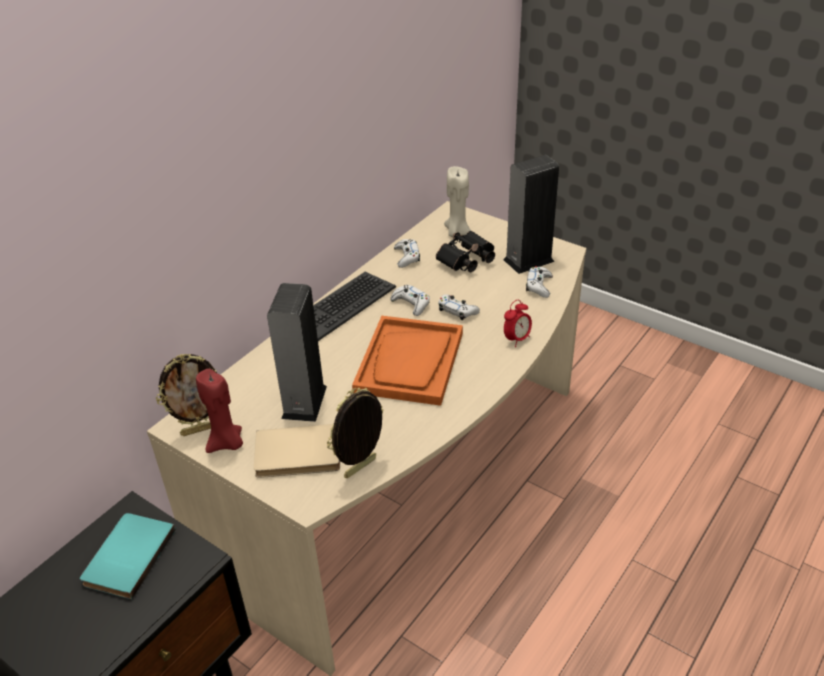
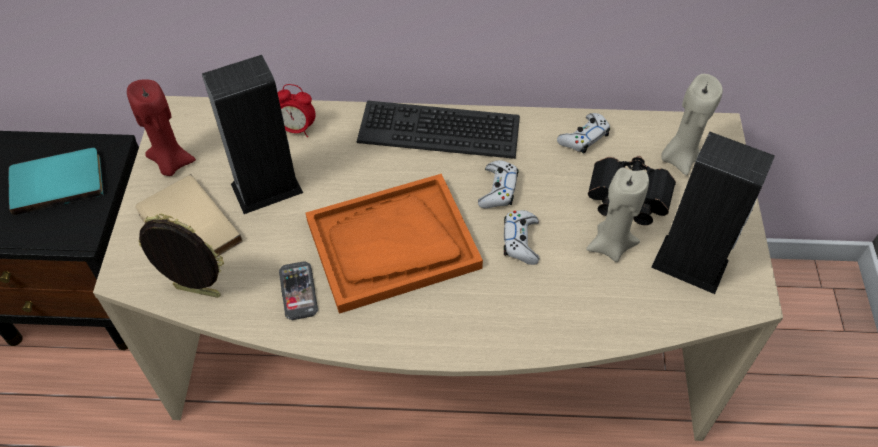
camera: 55 degrees right, 15 degrees up
(200, 429) = (179, 132): picture frame -> none
(406, 418) = (298, 291): none -> phone
(491, 281) = (610, 245): none -> beige candle
(517, 339) = (514, 331): alarm clock -> alarm clock (297, 129)
(538, 286) = (644, 302): white game controller -> none

